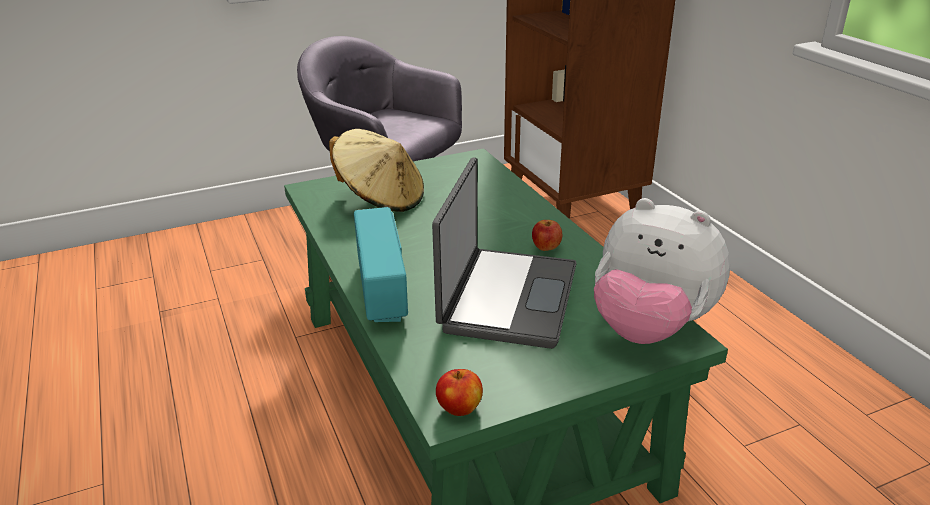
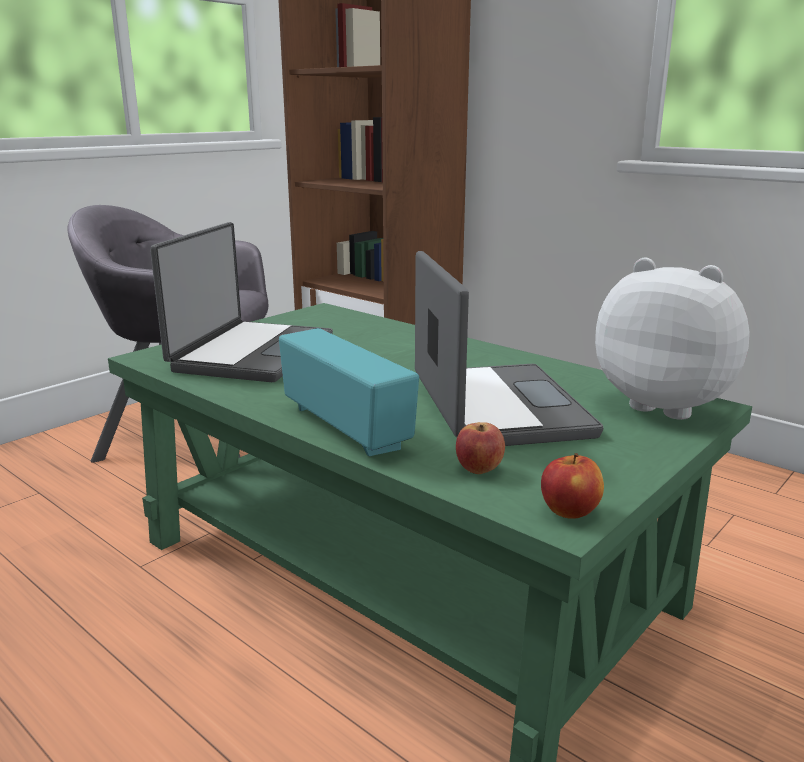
camera: 25 degrees left, 10 degrees down
(381, 199) = (251, 353): beige hat -> laptop
(546, 248) = (485, 363): apple -> apple (479, 469)
(650, 328) = (666, 404): plush toy -> plush toy turned 150 degrees counterclockwise

